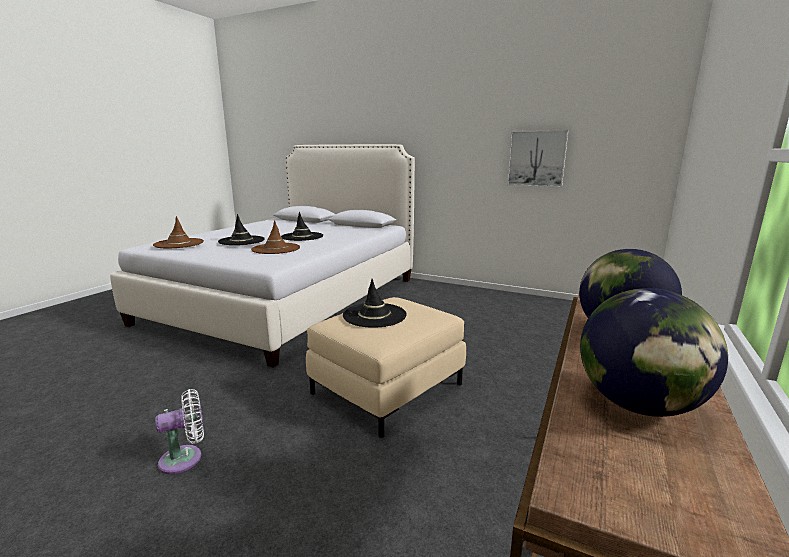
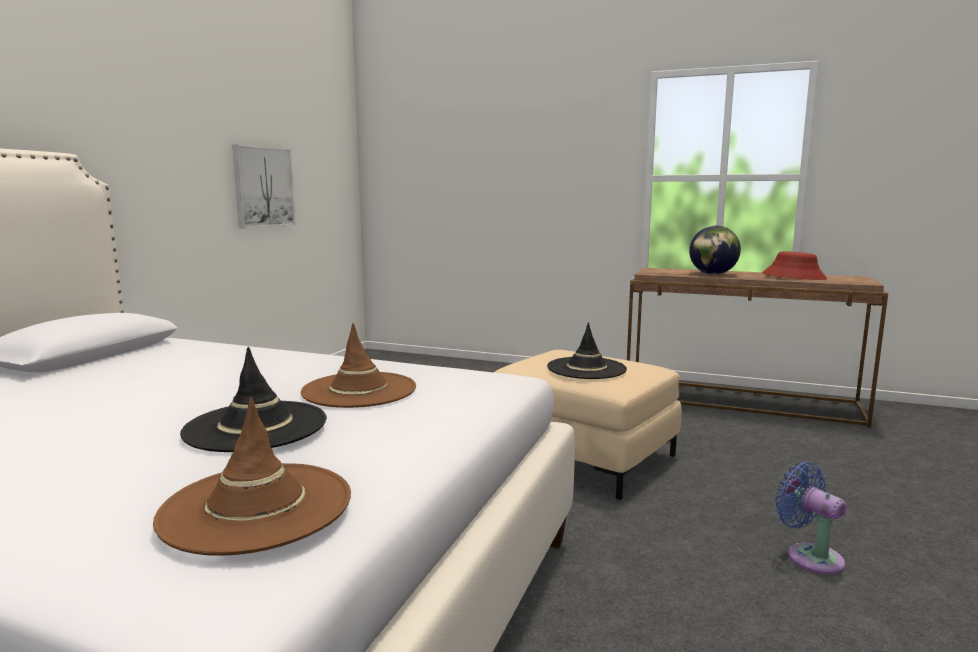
camera: 95 degrees left, 5 degrees down
(185, 458) = (809, 556): white fan -> blue fan
(302, 236) = (221, 383): black hat -> none
(638, 405) = (793, 277): globe -> red hat

